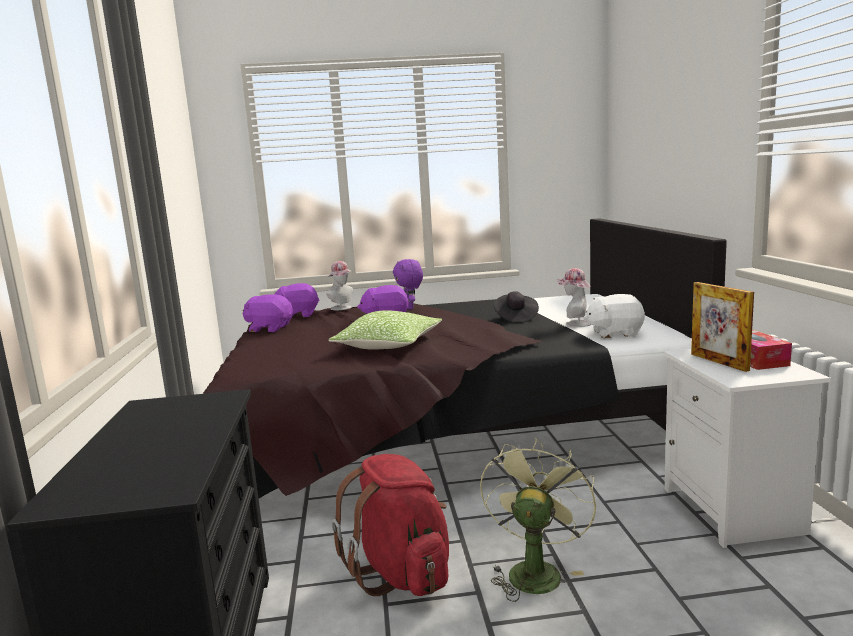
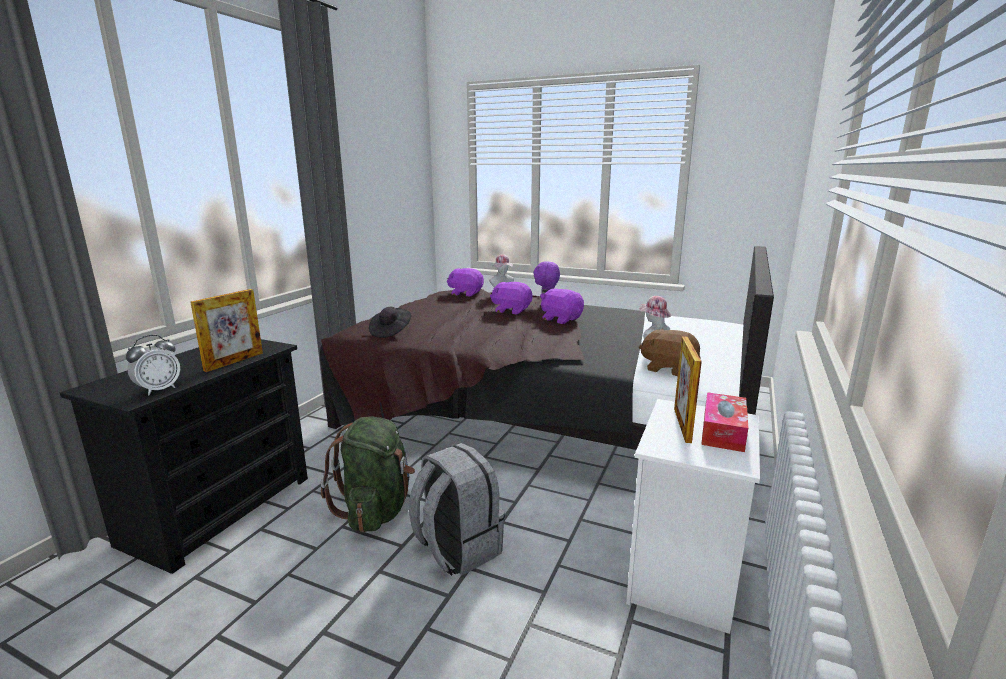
camera: 30 degrees right, 5 degrees up
(180, 472) = (159, 390): none -> alarm clock
(210, 422) = (234, 361): none -> picture frame
(269, 328) = (431, 300): purple plush toy -> purple plush toy (561, 319)
(389, 345) = (472, 333): pillow -> none
(402, 573) = (376, 510): red backpack -> green backpack
(515, 318) = (614, 332): black hat -> black hat (390, 332)
(534, 570) = (456, 549): green fan -> grey backpack
(614, 333) = (668, 368): white plush toy -> brown plush toy

